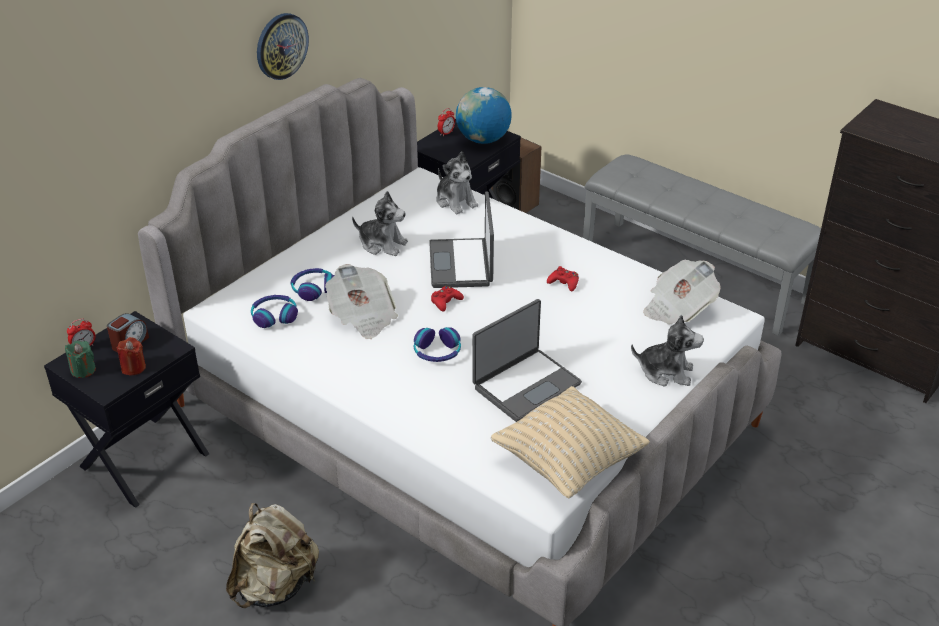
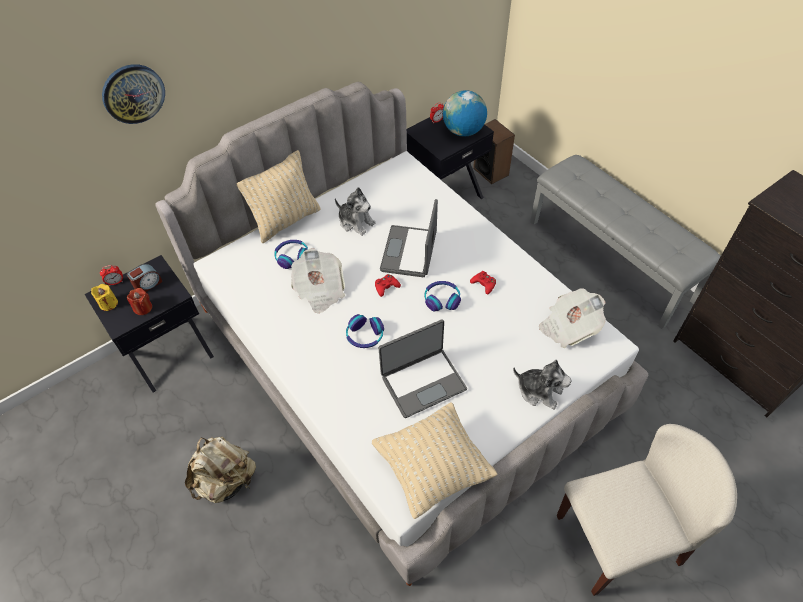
camera: 15 degrees right, 15 degrees up
(83, 370) = (108, 304): green candle -> yellow candle
(274, 316) = (256, 278): headphones -> headphones (442, 299)
(281, 46) = (284, 58): wall clock -> wall clock (133, 93)
(291, 254) = (286, 221): none -> beige pillow
(455, 201) = (424, 189): plush toy -> none
(797, 551) = (618, 538): none -> beige chair

